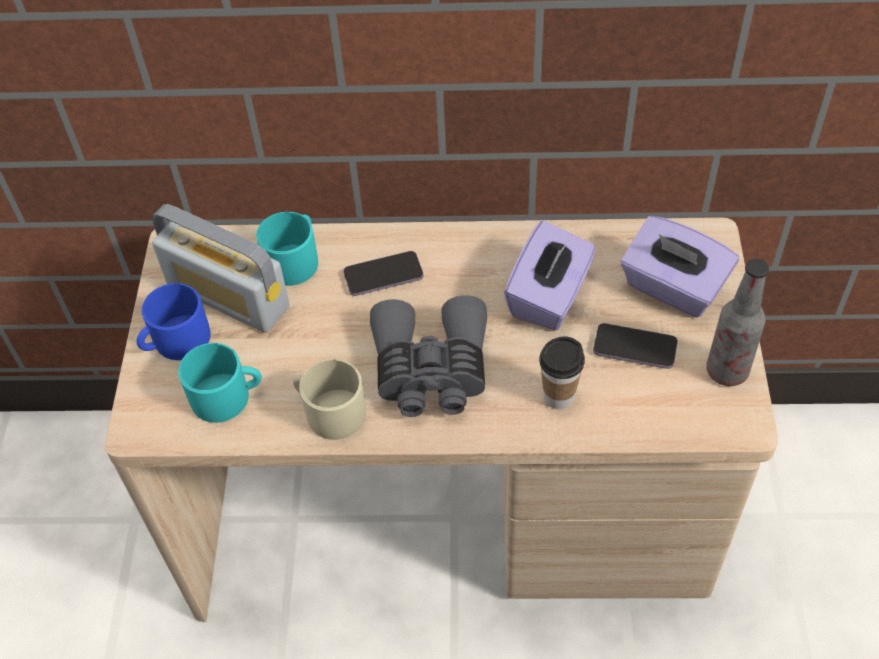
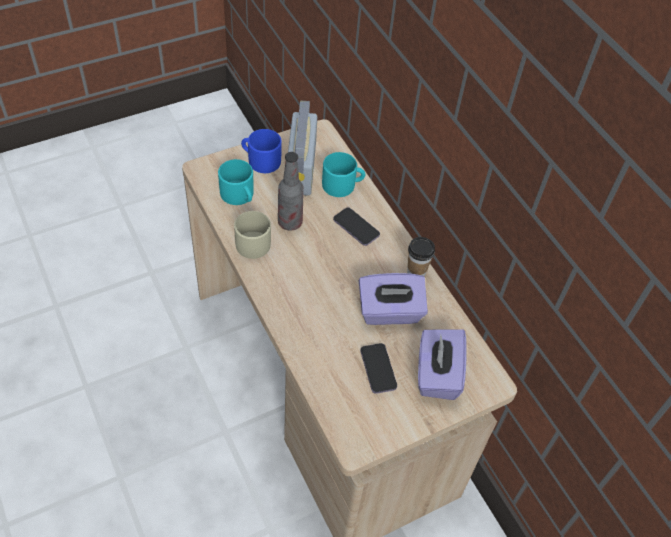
camera: 55 degrees right, 0 degrees up
(431, 370) = (304, 275): grey binoculars -> none
(558, 396) = (320, 342): cup -> cup (416, 273)
(727, 371) = (389, 425): bottle -> bottle (290, 222)

